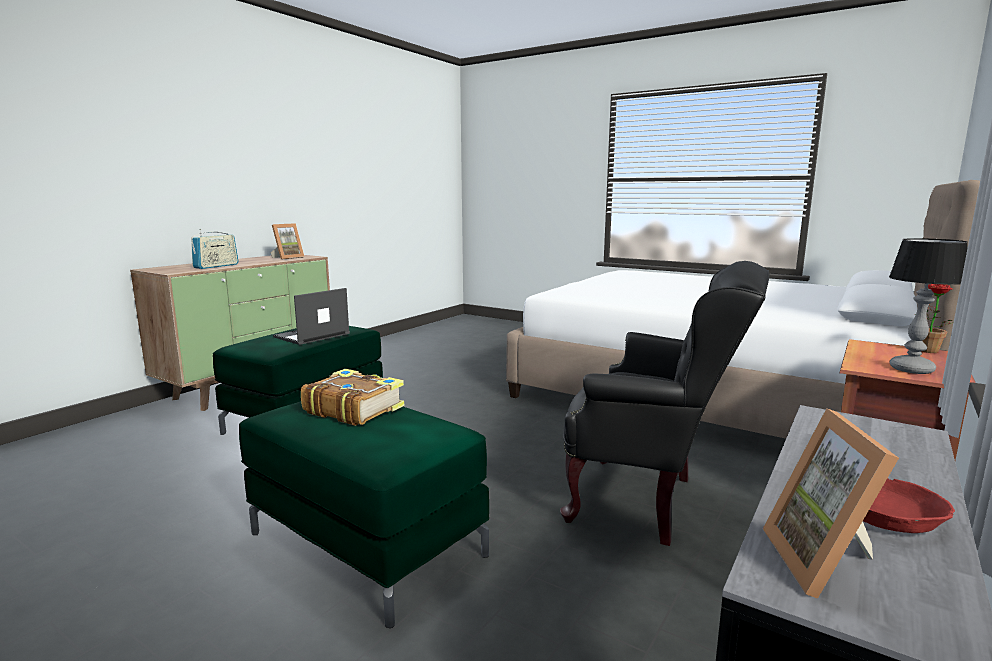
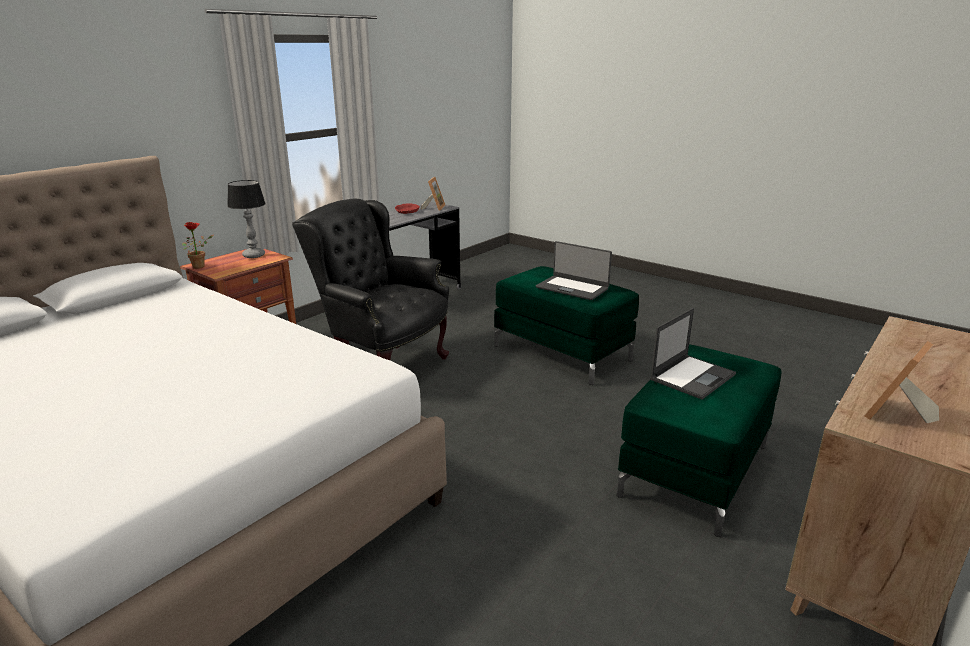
camera: 175 degrees left, 10 degrees up
(216, 266) = (909, 352): radio -> none
(353, 409) = (572, 288): book -> laptop

